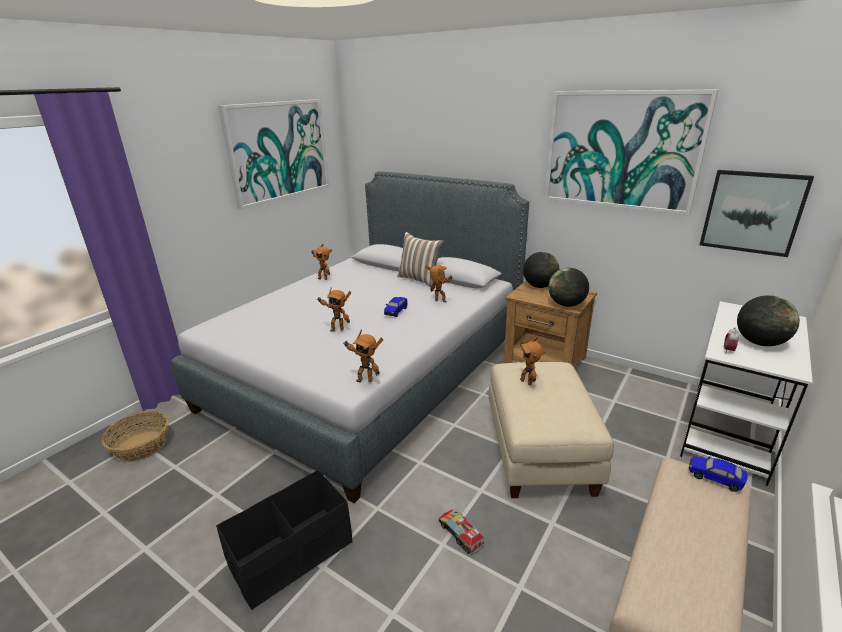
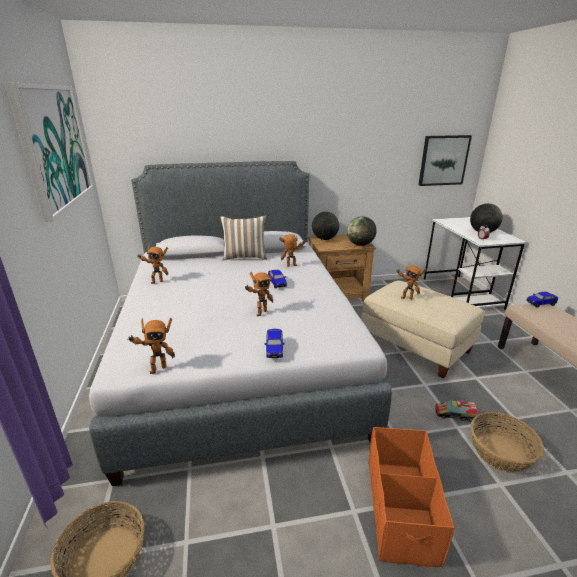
camera: 45 degrees left, 0 degrees up
(290, 359) = (274, 349): none -> toy car
(292, 555) = (401, 509): black storage box -> orange storage box
(365, 380) = (358, 334): toy robot -> toy robot (157, 369)
(443, 596) = (501, 452): none -> basket
(621, 150) = (369, 127): picture -> none

